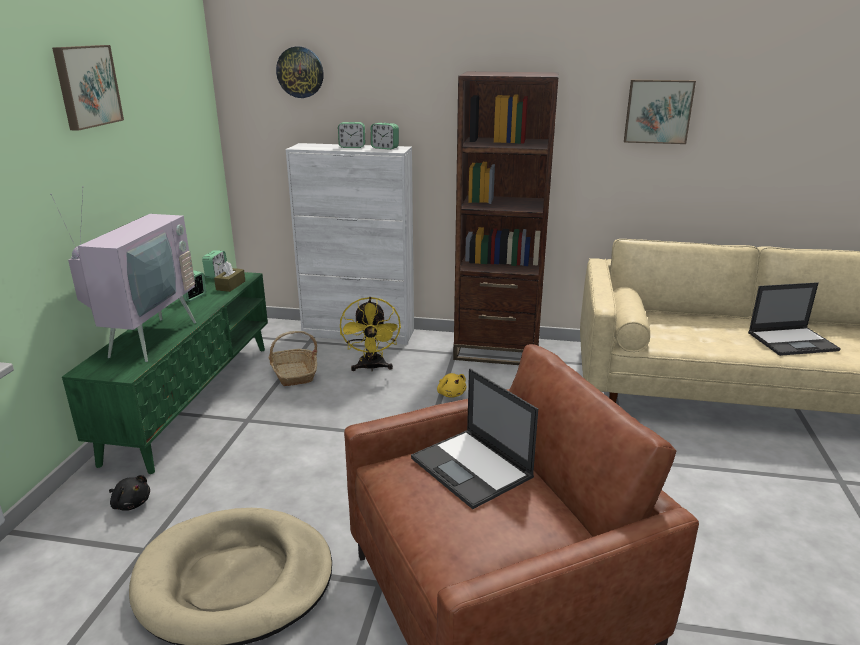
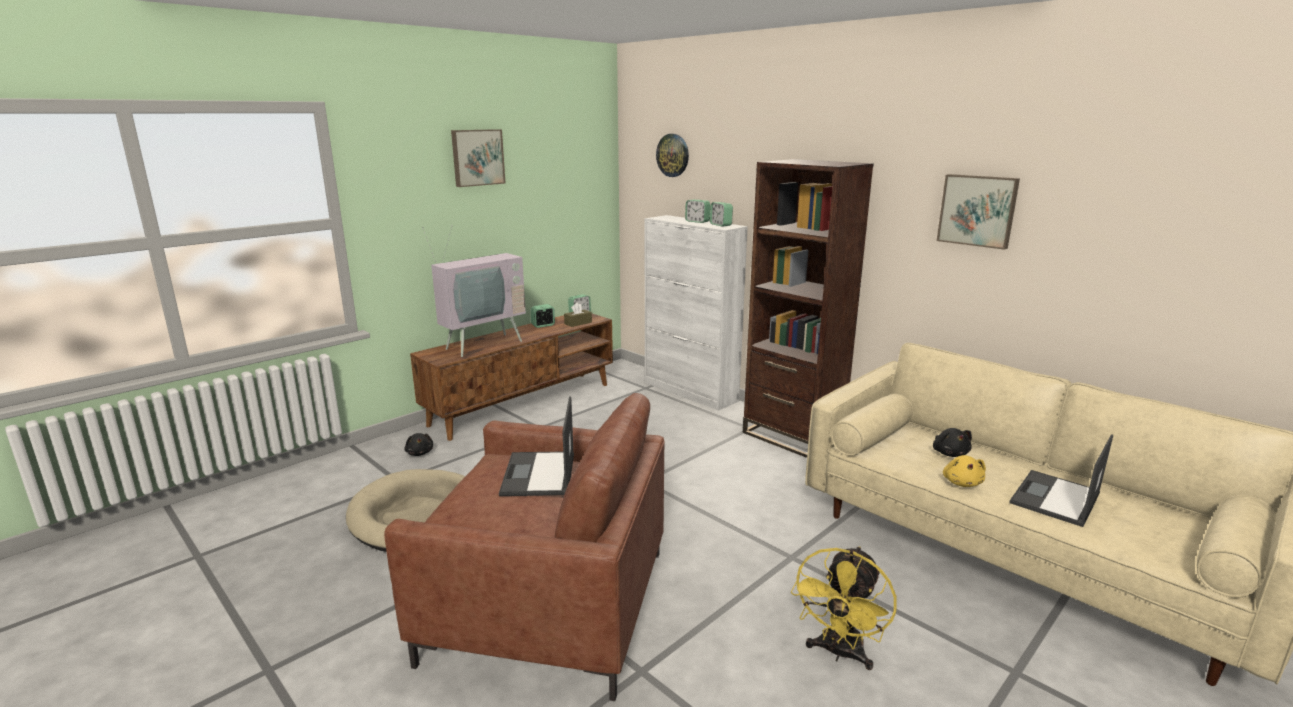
camera: 35 degrees right, 5 degrees down
(192, 398) = (523, 403): green tv stand -> brown tv stand
(294, 374) = (606, 407): basket -> none
(371, 368) = (668, 419): yellow fan -> yellow fan (839, 653)
(451, 394) = (706, 457): yellow plush toy -> yellow plush toy (962, 482)
(691, 327) = (949, 453): none -> black plush toy
(793, 341) = (1055, 499): laptop -> laptop turned 105 degrees clockwise

